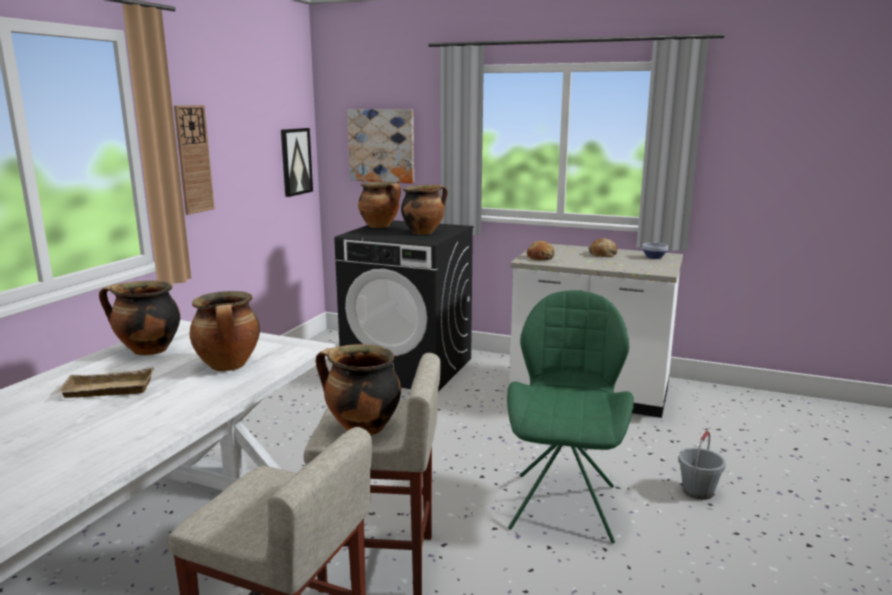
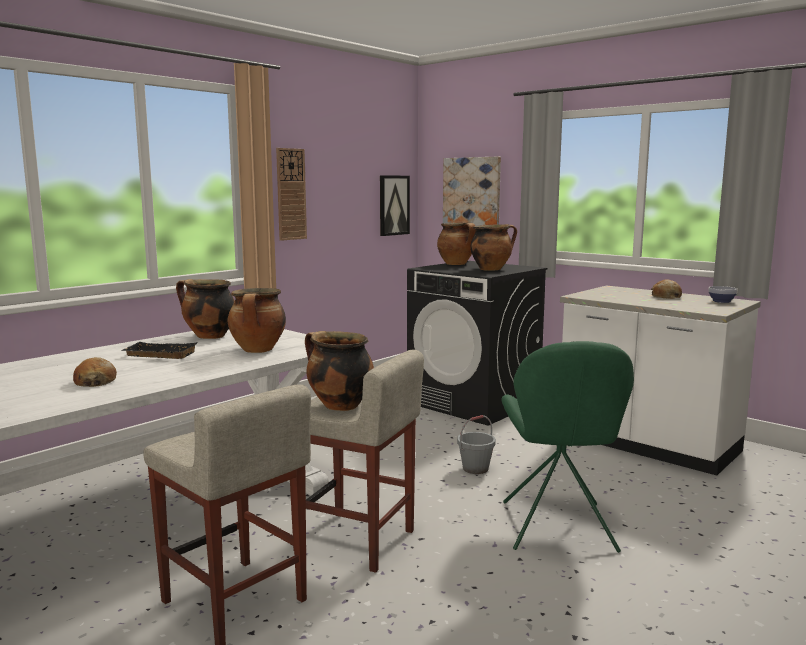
camera: 20 degrees right, 5 degrees down
(106, 391) = (158, 355): beige tray -> black tray
(540, 257) = (595, 295): bread -> bread (95, 382)
(564, 504) = (558, 528): green chair -> green chair turned 150 degrees clockwise
(698, 491) = (715, 543): grey bucket -> grey bucket (475, 469)

